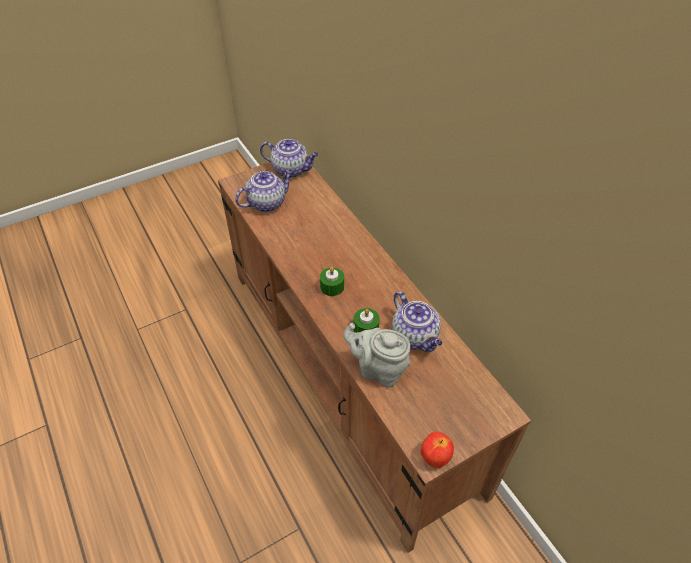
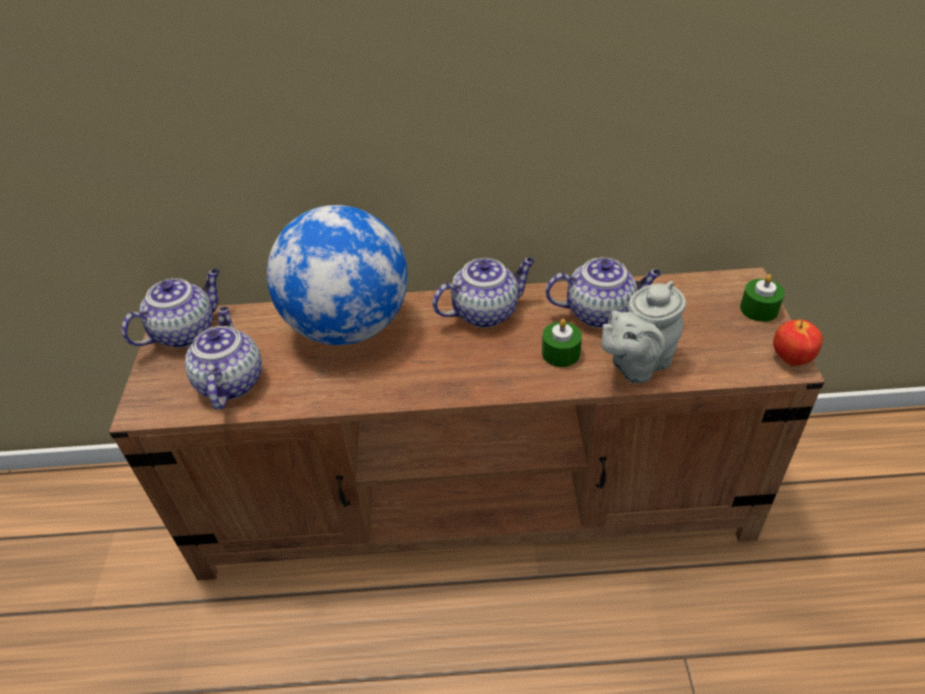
camera: 60 degrees left, 5 degrees down
(331, 227) = (349, 326): none -> globe
(332, 286) = (464, 362): green candle -> green candle (759, 309)
(380, 280) = (486, 312): none -> teapot

